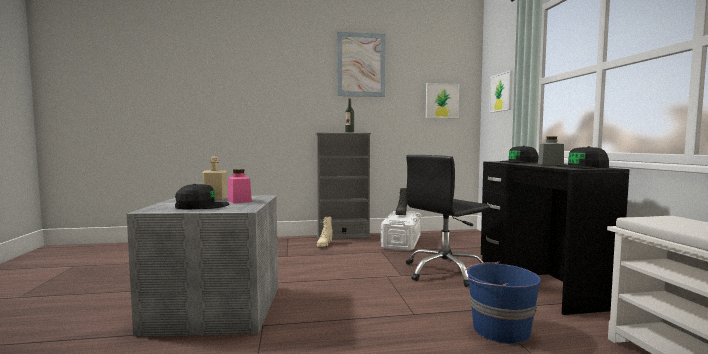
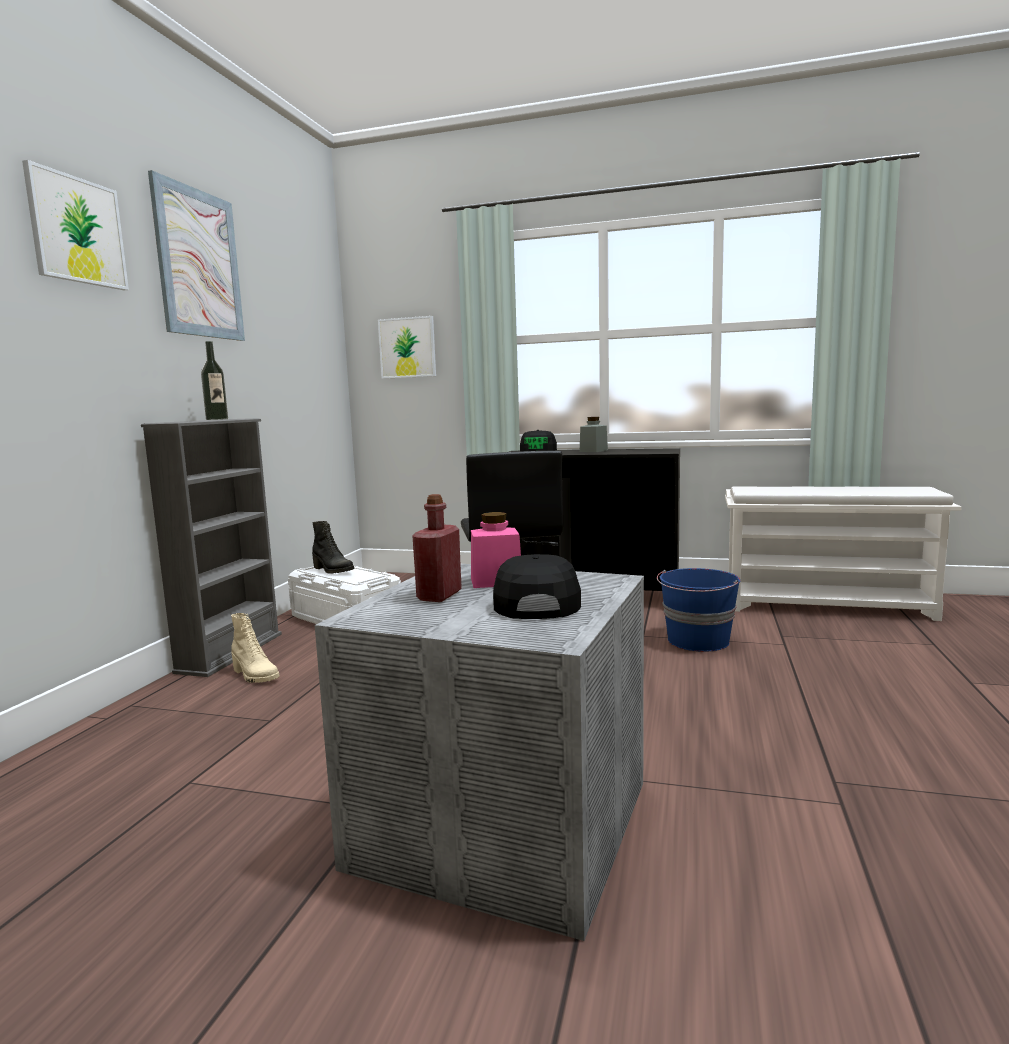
camera: 65 degrees left, 5 degrees up
(215, 199) = (439, 595): beige bottle -> red bottle
(442, 101) = (310, 354): picture -> picture (77, 230)
(583, 167) = (652, 450): black cap -> none

